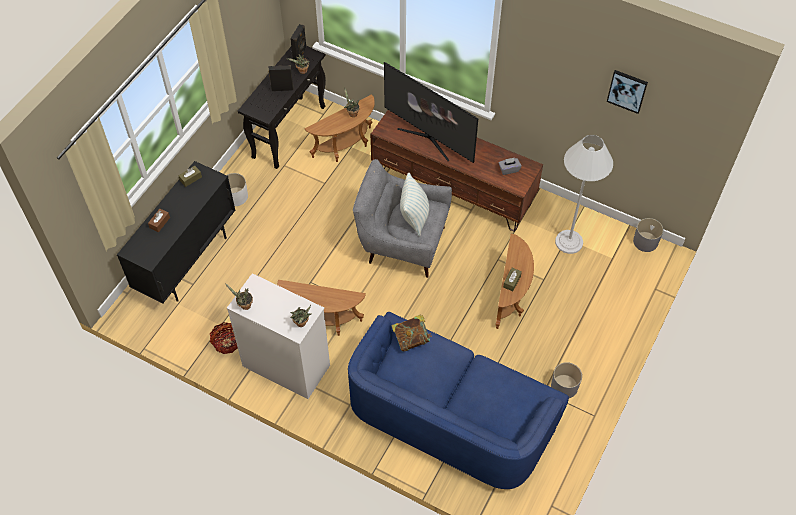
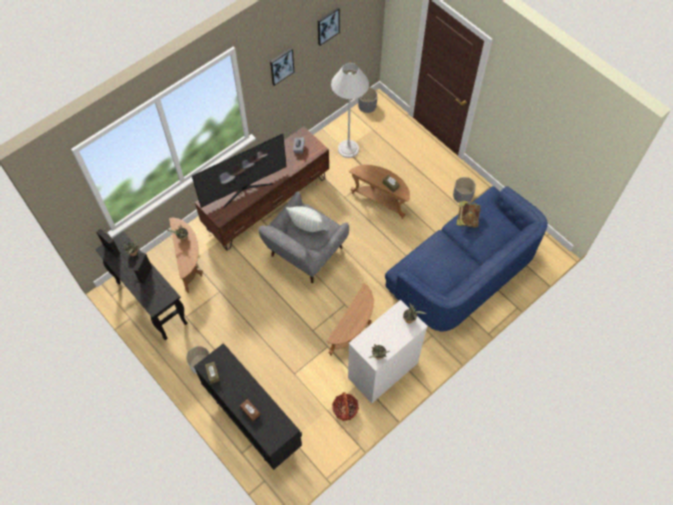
camera: 70 degrees left, 5 degrees up
(411, 339) = (419, 263): book -> book (467, 219)
(552, 75) = (281, 66): none -> picture

